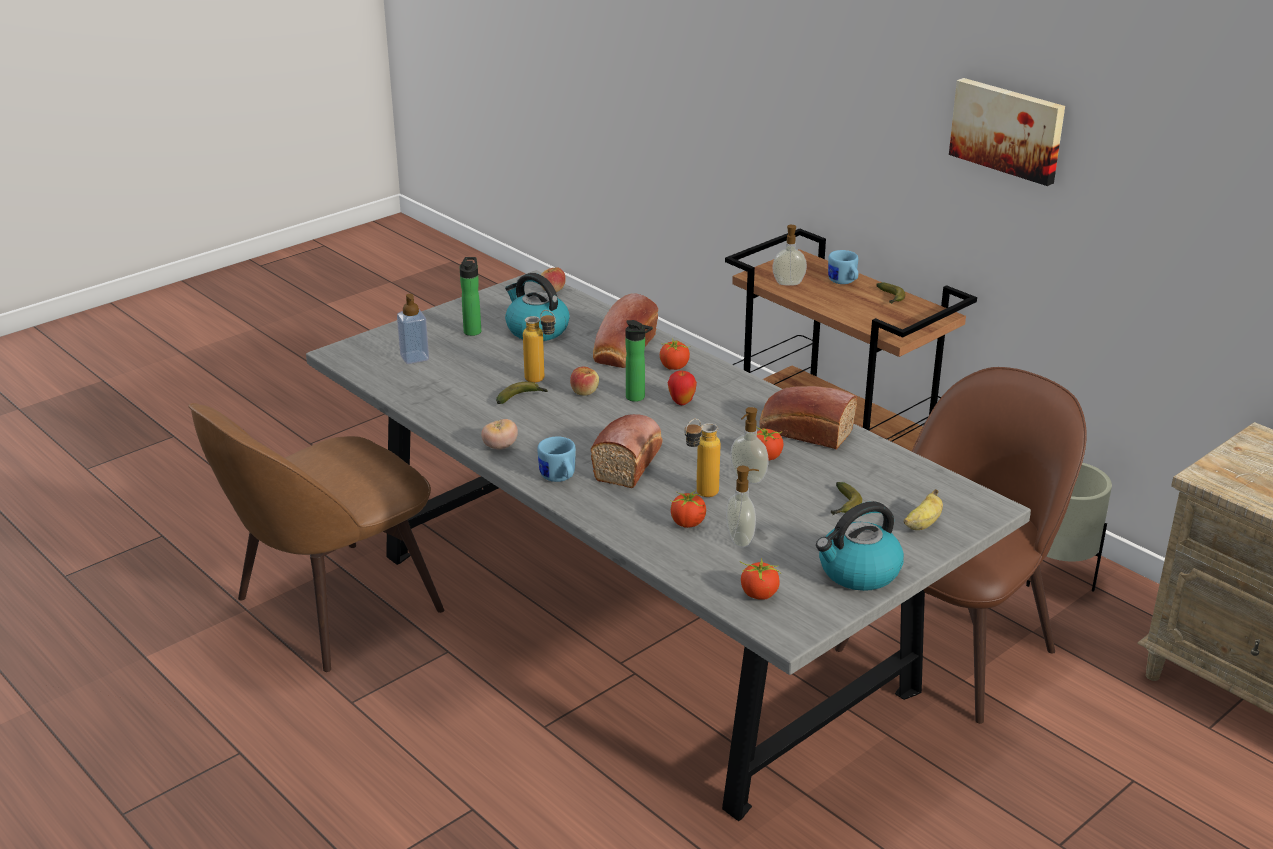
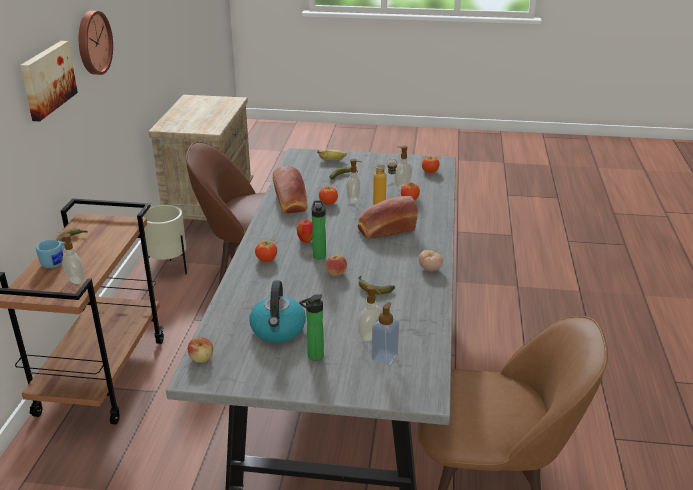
camera: 130 degrees left, 0 degrees up
(451, 364) = (371, 336): none -> soap dispenser
(541, 380) = (343, 293): bottle -> none
(559, 478) = (428, 240): blue mug -> none
(623, 350) = (266, 284): bread -> none
(858, 572) = (385, 161): kettle -> none
(1153, 163) = (92, 42): none -> wall clock

